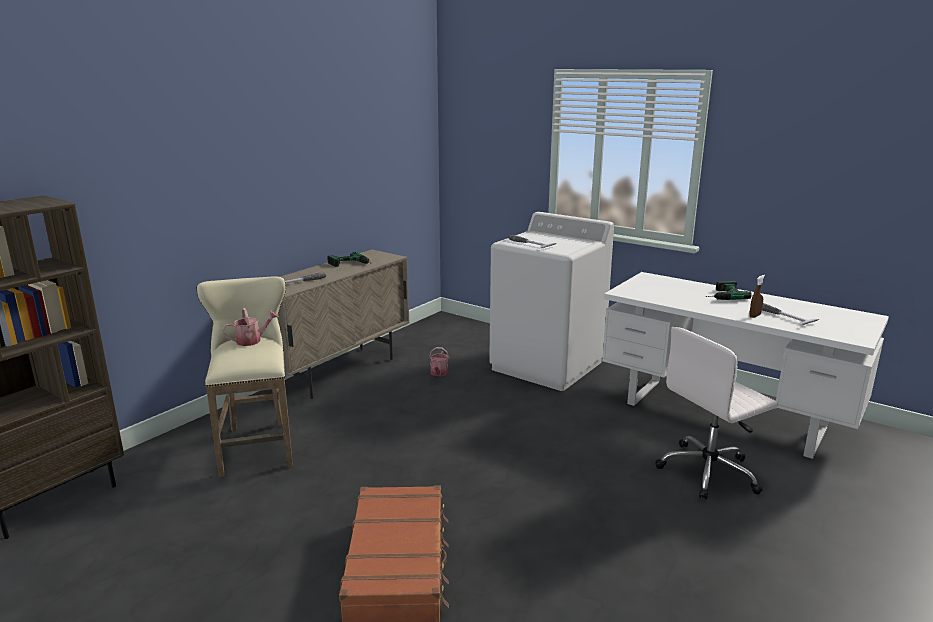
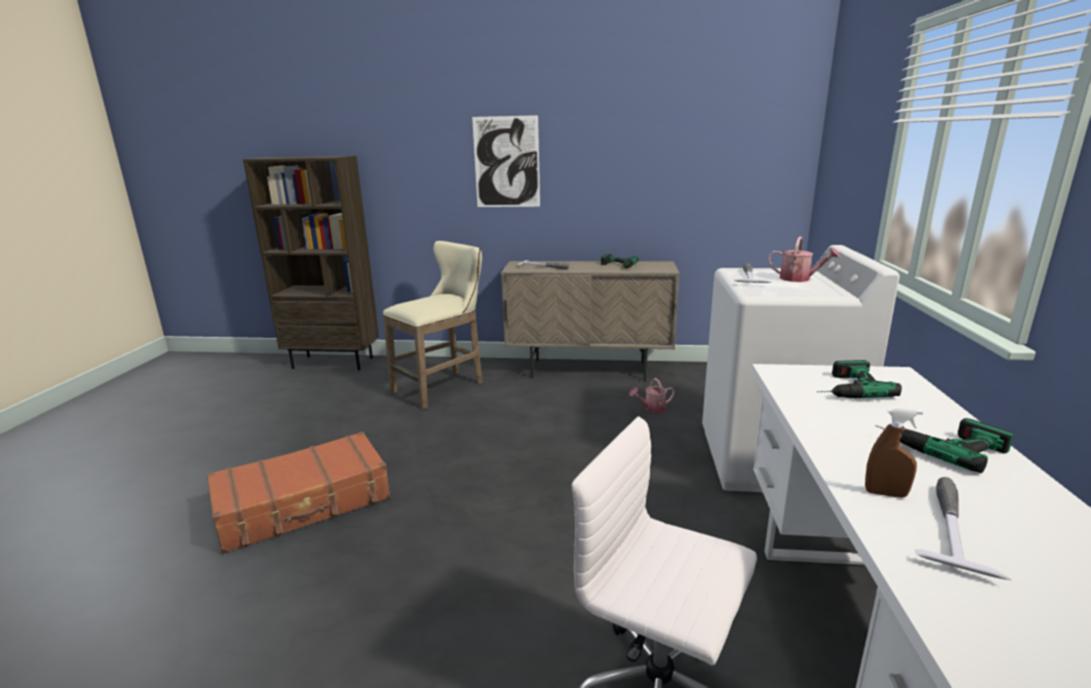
camera: 60 degrees right, 0 degrees up
(228, 179) = (506, 162): none -> picture
(252, 340) = (447, 297): watering can -> watering can (799, 279)
(653, 288) = (843, 387): none -> power drill

